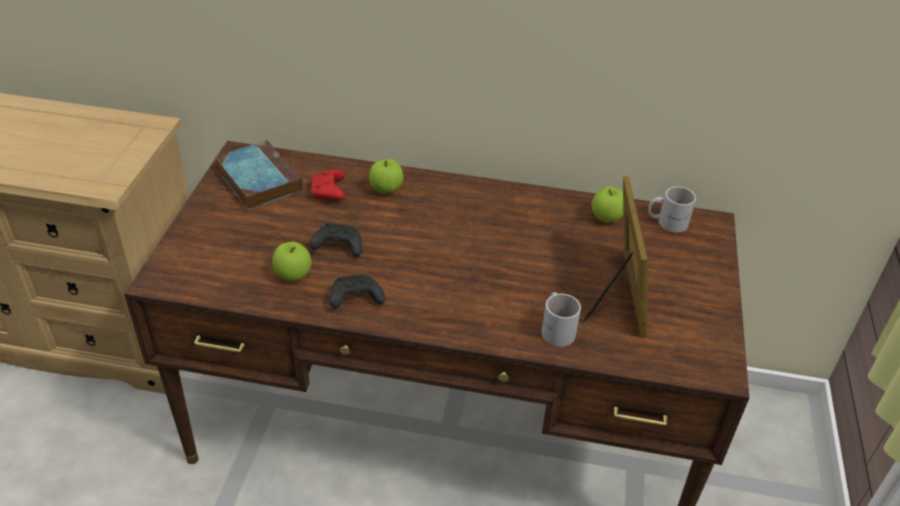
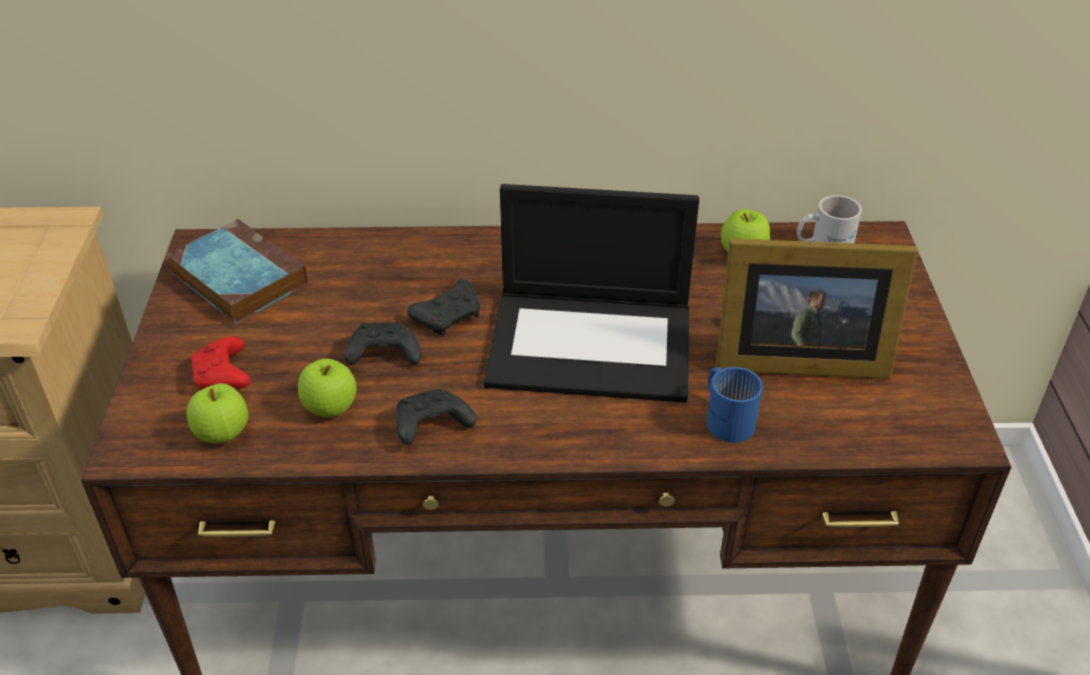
camera: 10 degrees left, 0 degrees up
(329, 192) = (347, 280): red game controller -> red game controller (223, 376)
(386, 190) = (428, 263): apple -> apple (223, 434)
(389, 228) = (449, 316): none -> black game controller
(480, 263) = (593, 344): none -> laptop
(557, 328) = (727, 417): white mug -> blue mug
(618, 296) = (794, 358): picture frame -> picture frame turned 105 degrees clockwise

